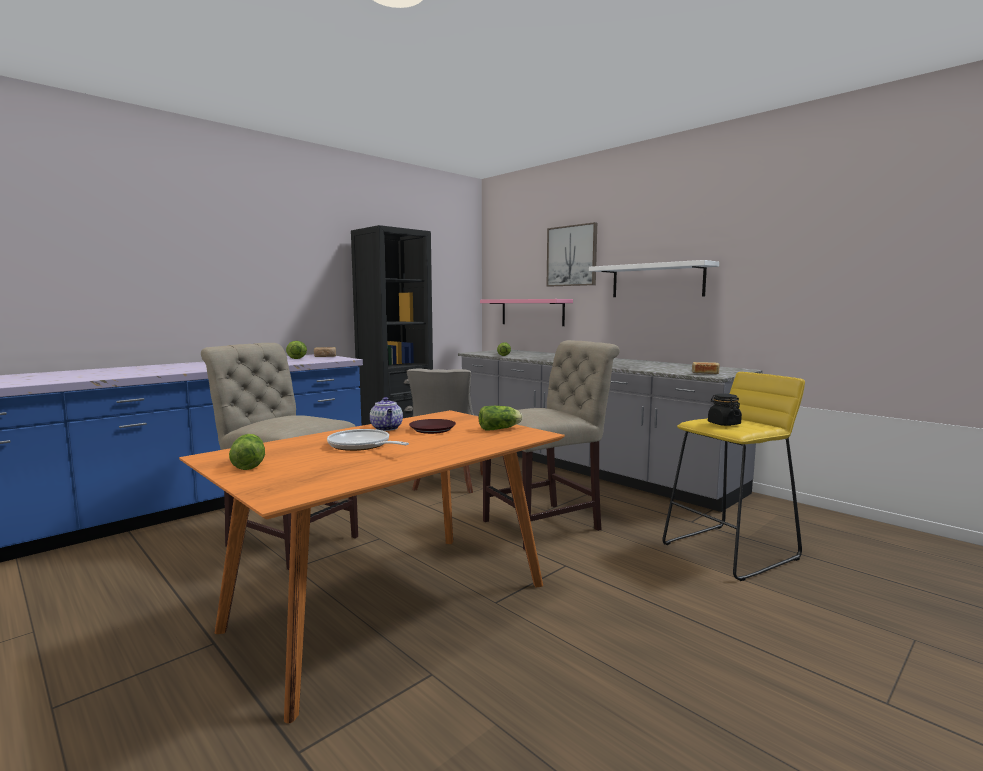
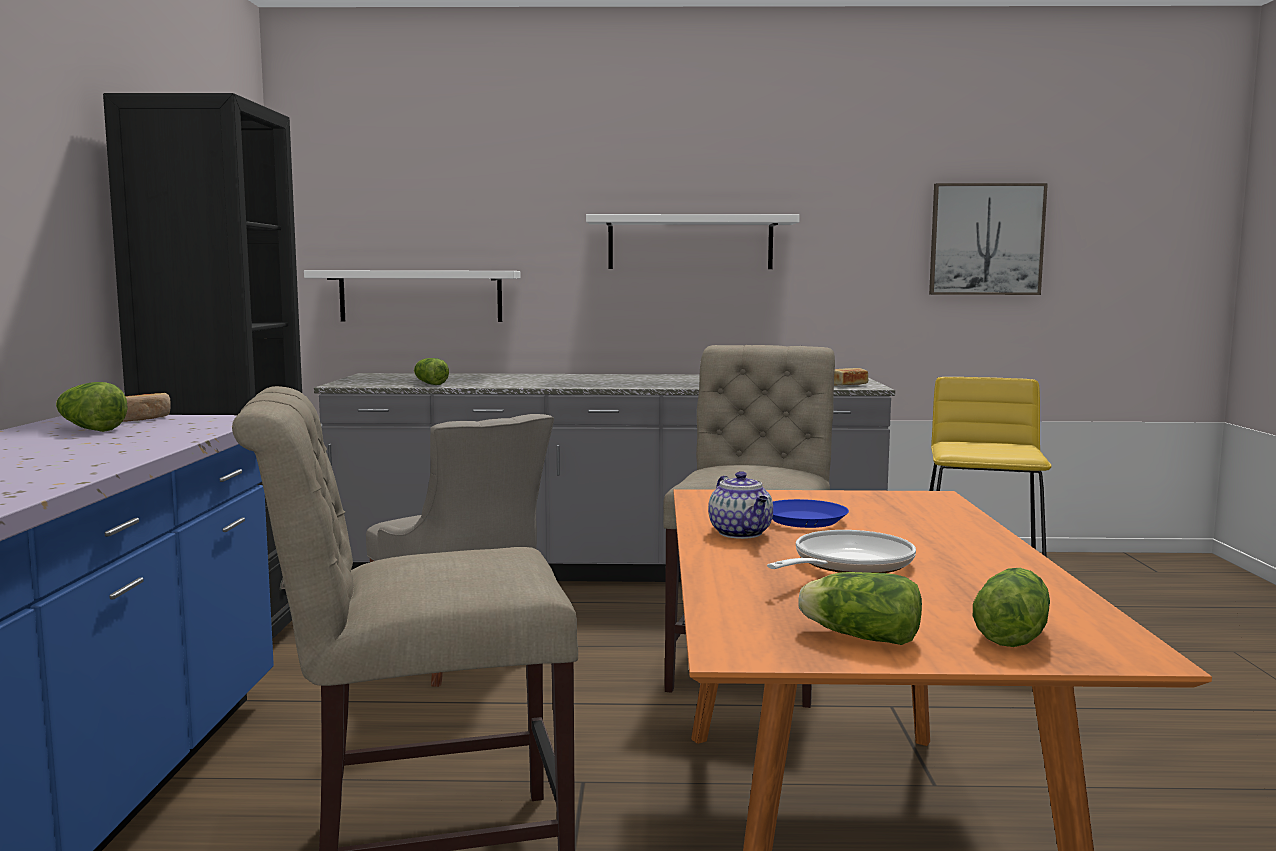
camera: 45 degrees left, 0 degrees up
(362, 446) = (847, 564): frying pan -> frying pan turned 135 degrees clockwise
(387, 428) = (741, 533): teapot -> teapot turned 45 degrees clockwise
(432, 430) = (805, 520): brown plate -> blue plate
(500, 429) = (868, 500): lettuce -> lettuce (1013, 632)
(532, 312) = (421, 296): pink shelf -> white shelf
(572, 256) = (515, 191): picture -> picture (986, 239)
(723, 424) = (985, 449): black jar -> none

